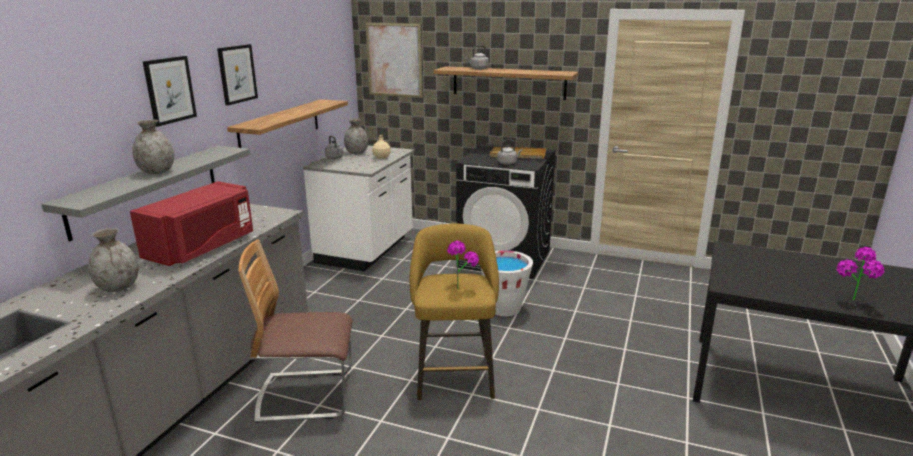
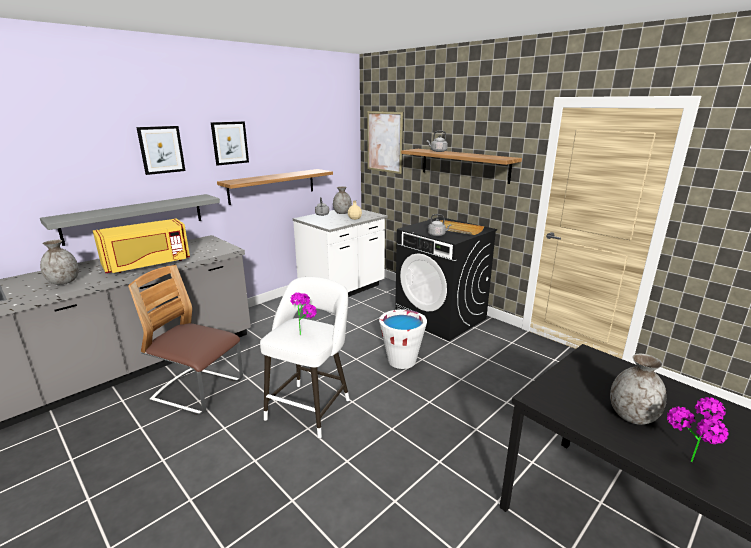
camera: 25 degrees right, 0 degrees up
(157, 172) = (135, 206): grey vase -> grey vase (631, 416)
(202, 247) = (147, 264): red microwave -> yellow microwave
(454, 374) = (311, 407): yellow stool -> white stool

